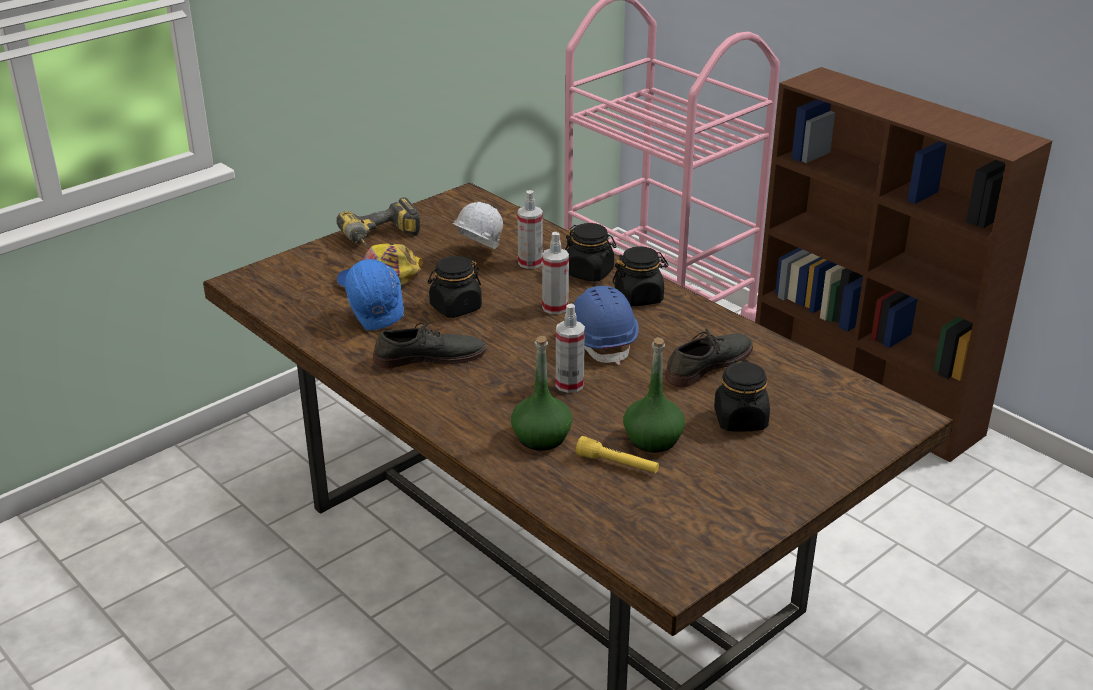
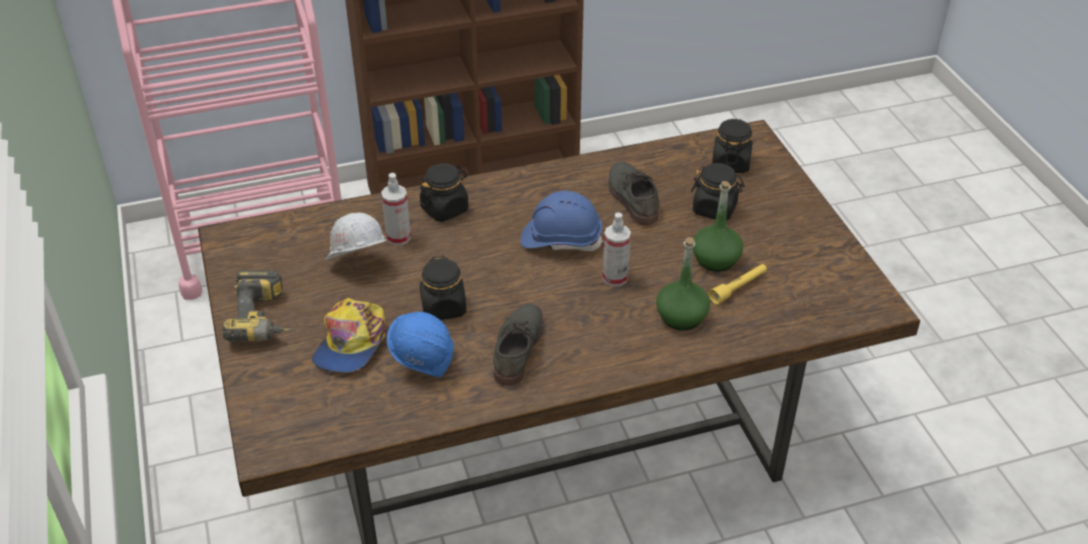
camera: 65 degrees left, 10 degrees up
(555, 307) = (489, 247): spray bottle -> none
(639, 297) = (507, 196): black jar -> black jar (730, 163)

